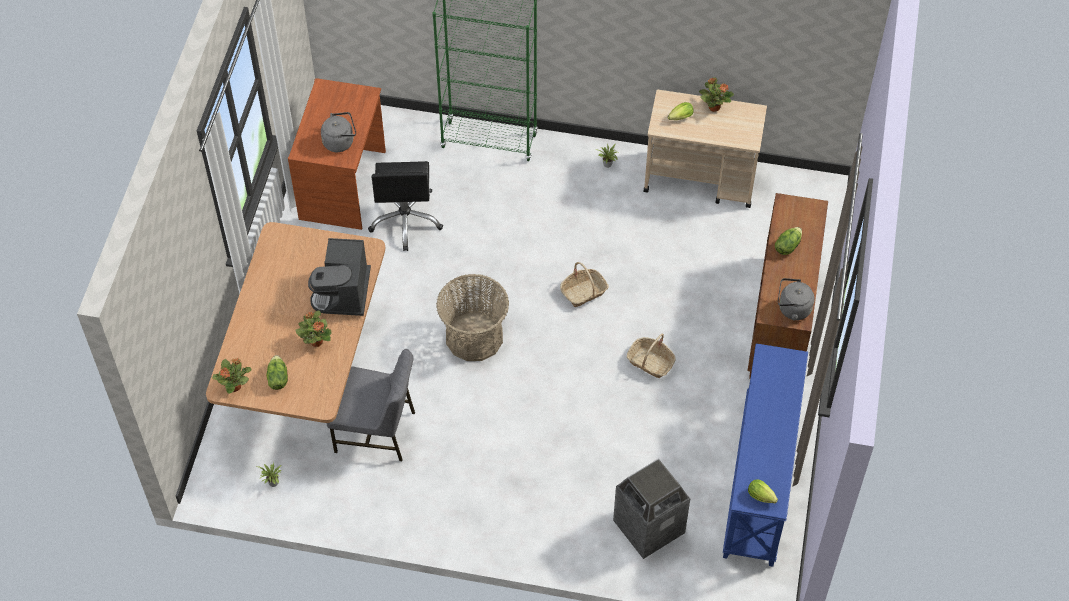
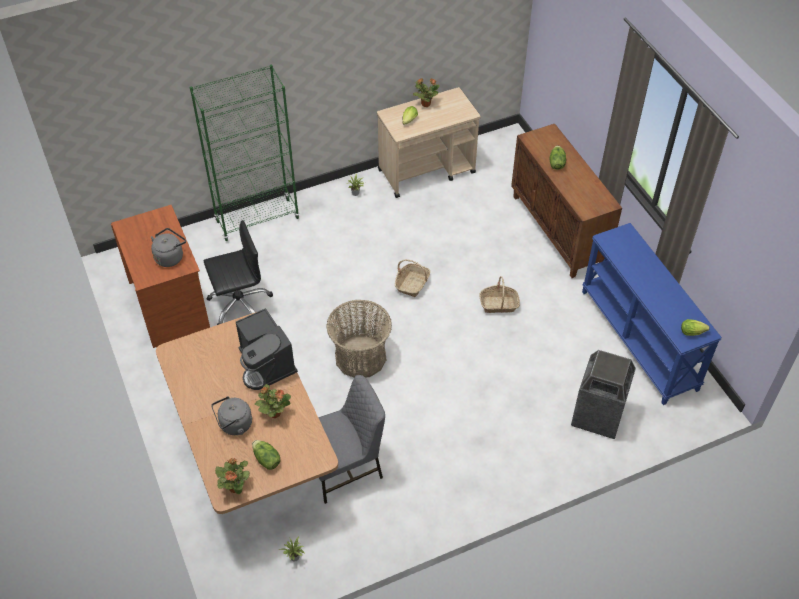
camera: 35 degrees left, 5 degrees down
(406, 220) = (240, 304): black office chair -> black office chair turned 75 degrees counterclockwise
(792, 309) = (597, 200): grey kettle -> grey kettle (234, 425)

